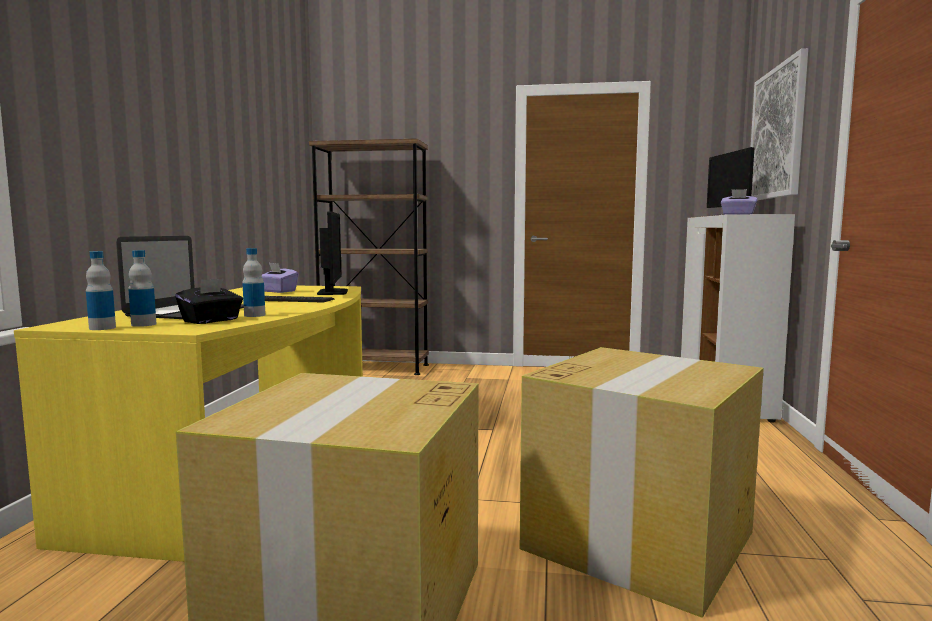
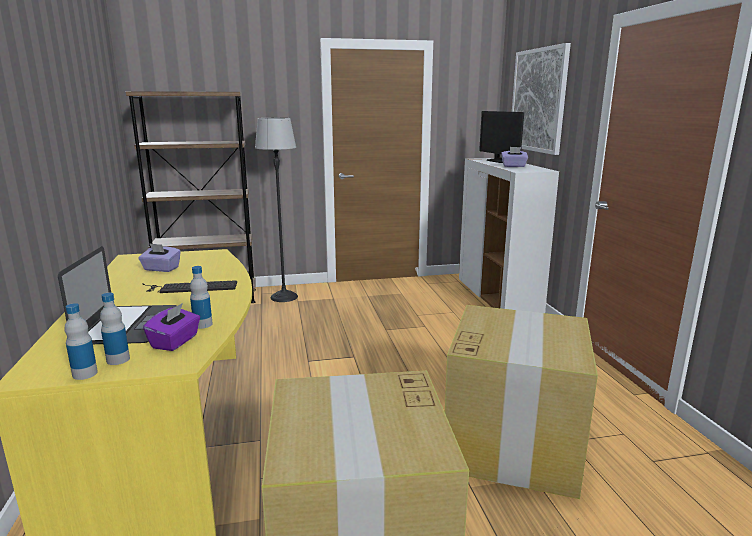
camera: 20 degrees left, 10 degrees up
(211, 320) = (175, 342): black tissue box -> purple tissue box
(332, 292) = (217, 266): monitor -> none
(453, 373) = (284, 297): none -> floor lamp

